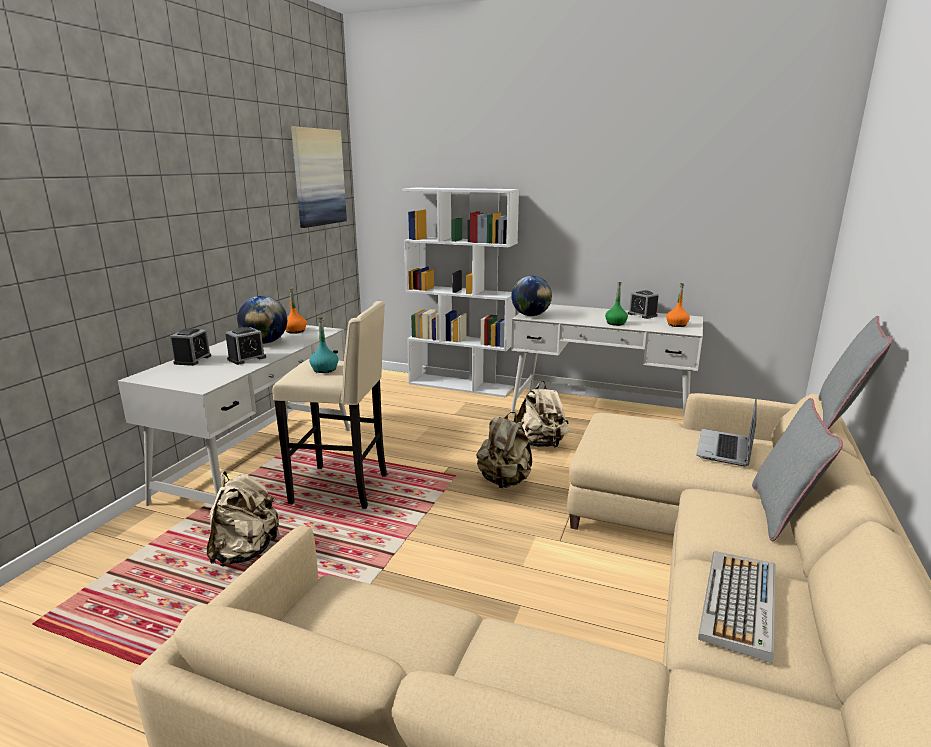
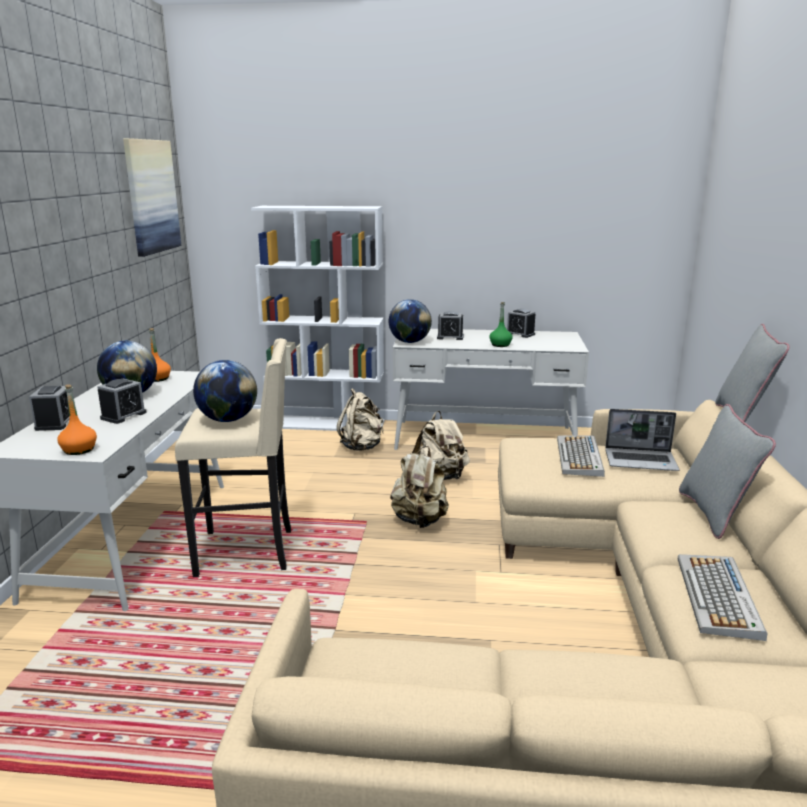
camera: 15 degrees left, 0 degrees up
(245, 552) = (169, 637): beige backpack -> beige backpack (362, 446)
(324, 369) = (228, 420): turquoise bottle -> globe
(571, 313) = (450, 337): none -> alarm clock
(660, 438) = (580, 457): none -> keyboard
(677, 325) = (559, 342): orange bottle -> orange bottle (79, 450)
(725, 449) = (641, 461): laptop -> laptop turned 90 degrees counterclockwise

